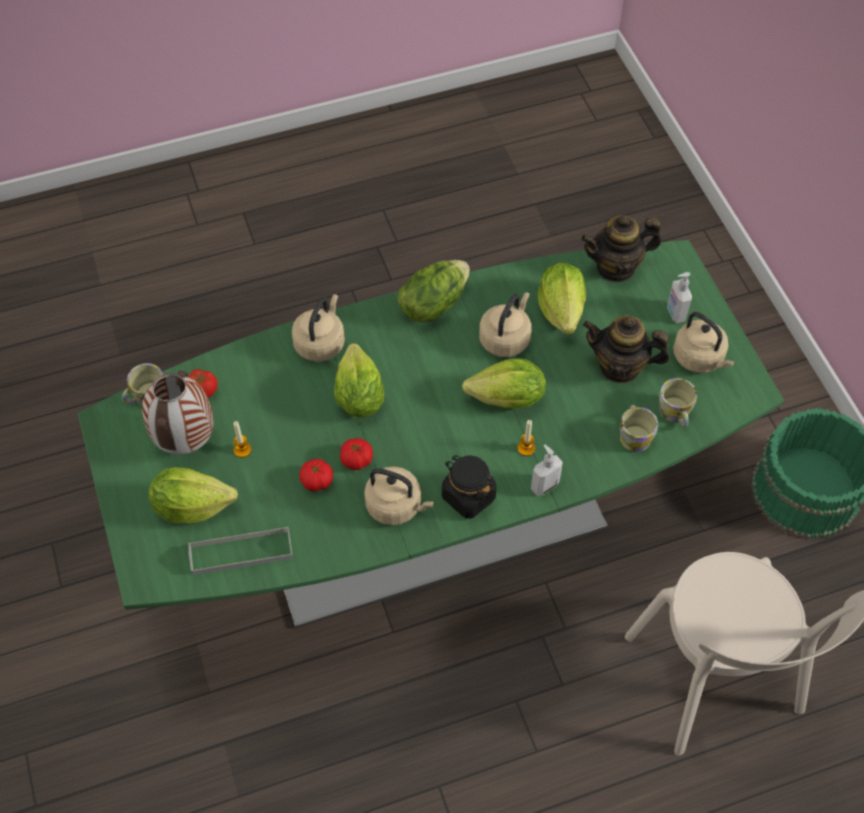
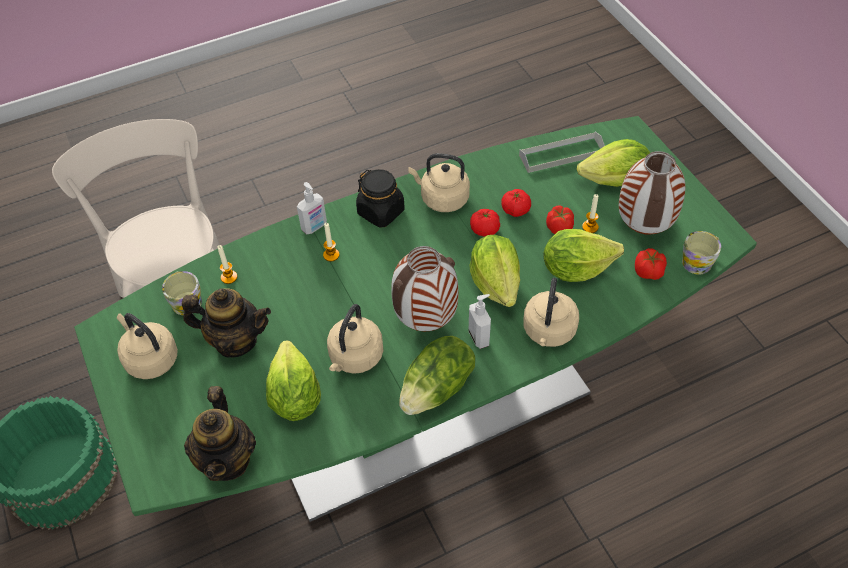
camera: 175 degrees right, 5 degrees down
(276, 451) = (559, 228): none -> tomato
(435, 366) = (426, 320): none -> vase
(508, 399) = (350, 296): lettuce -> lettuce (576, 268)
(616, 267) = (227, 459): teapot -> teapot turned 105 degrees clockwise
(634, 434) = (229, 277): mug -> candle
(675, 313) = (167, 407): soap dispenser -> soap dispenser (479, 337)

